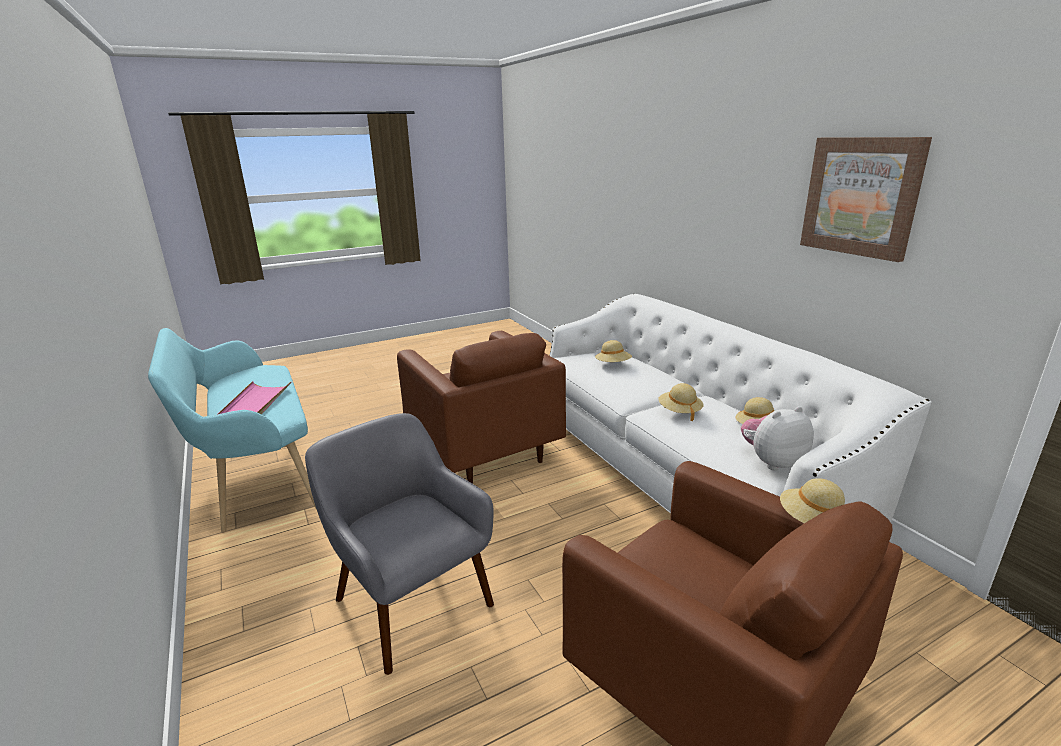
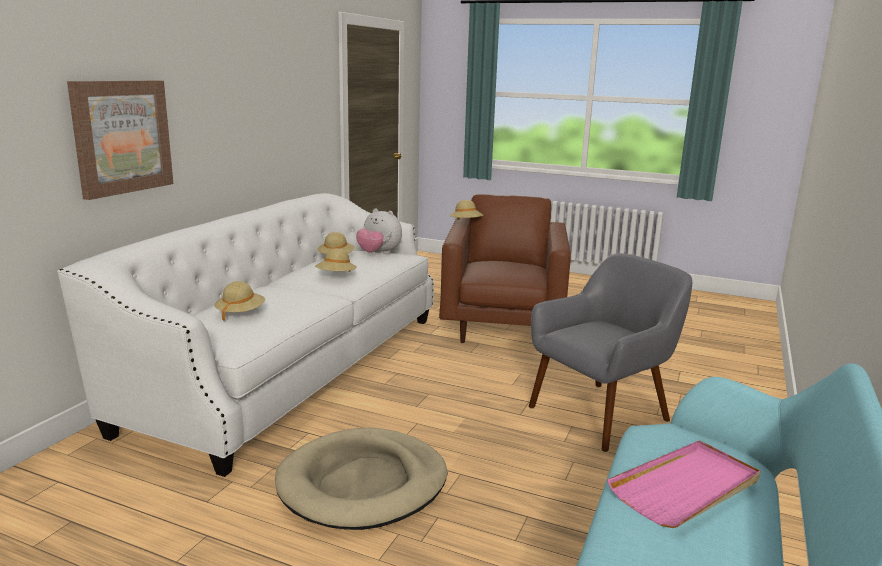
camera: 130 degrees left, 5 degrees down
(411, 602) = (601, 414): grey armchair -> grey armchair turned 135 degrees counterclockwise
(482, 450) = (363, 484): brown armchair -> beige dog bed
(861, 196) = (267, 74): picture -> picture (122, 137)

